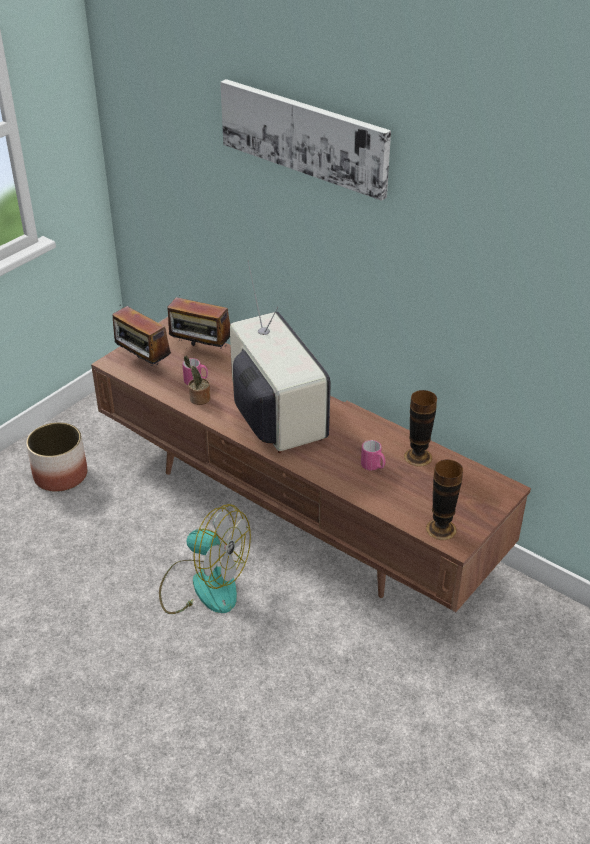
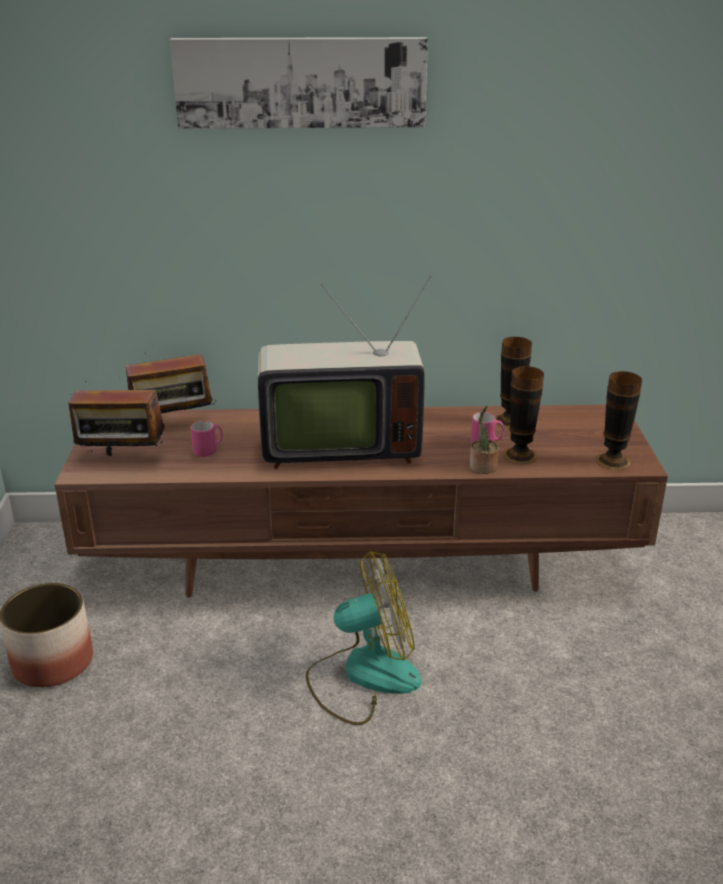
camera: 40 degrees left, 10 degrees down
(198, 399) = (234, 463): potted plant -> potted plant (483, 468)
(273, 418) = (337, 447): television -> television turned 150 degrees clockwise
(382, 488) = (520, 455): none -> vase

